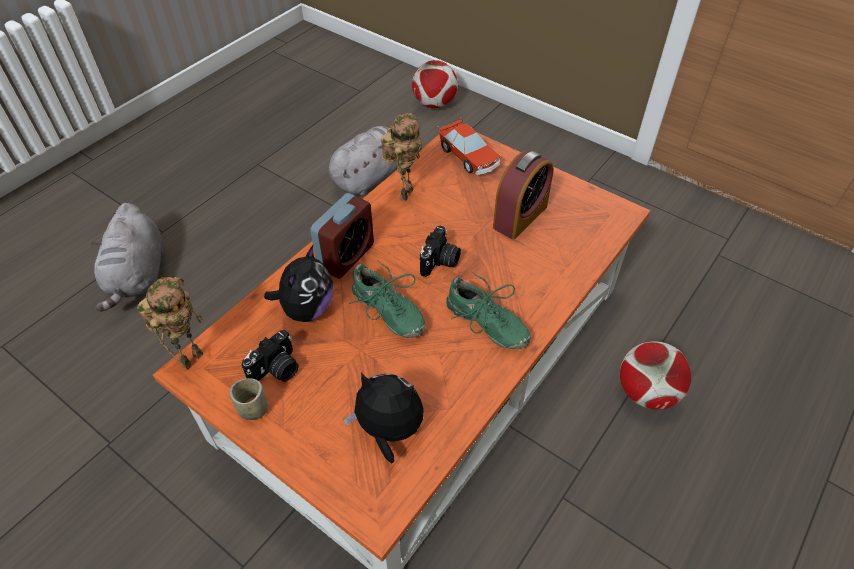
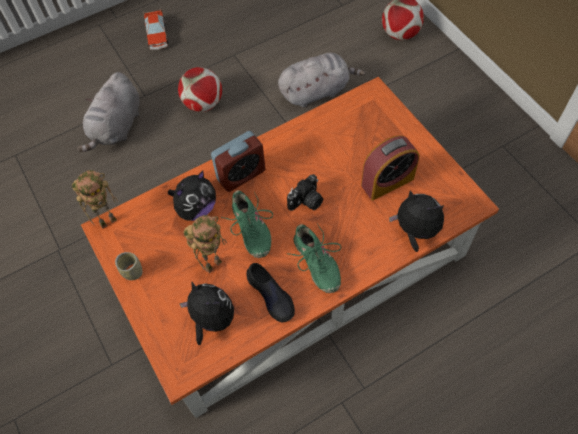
camera: 25 degrees right, 10 degrees up
(276, 370) = (158, 249): camera -> none
(404, 193) = (308, 133): toy robot -> toy robot (213, 263)
(450, 376) = (271, 295): none -> black shoe
(468, 157) = (373, 114): toy car -> toy car (157, 36)
(578, 257) = (415, 231): none -> plush toy
(646, 392) = (447, 348): football -> football (203, 104)

